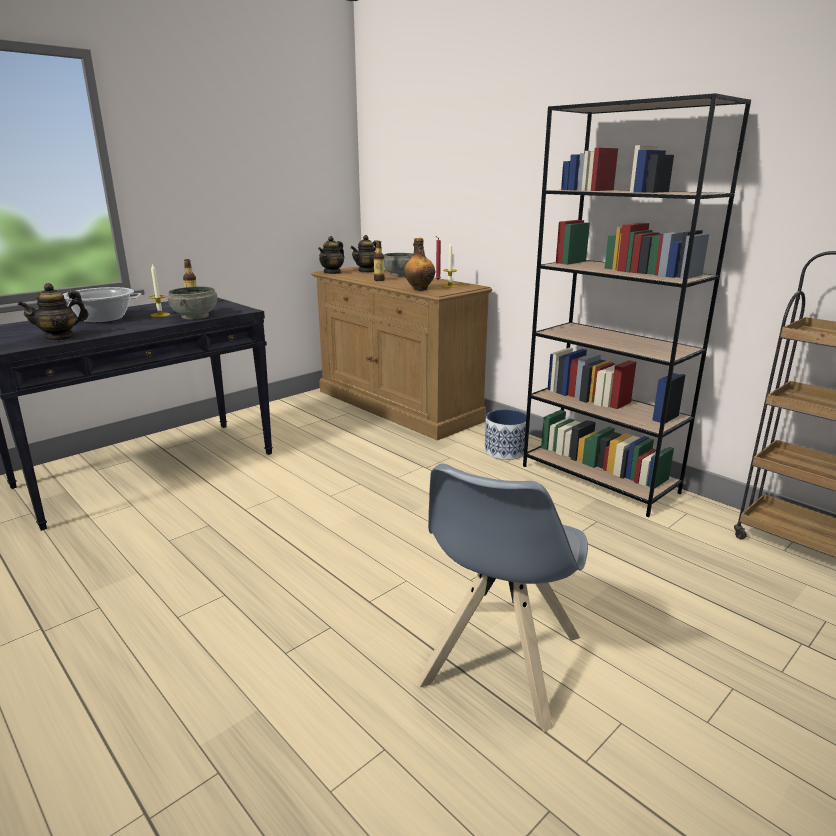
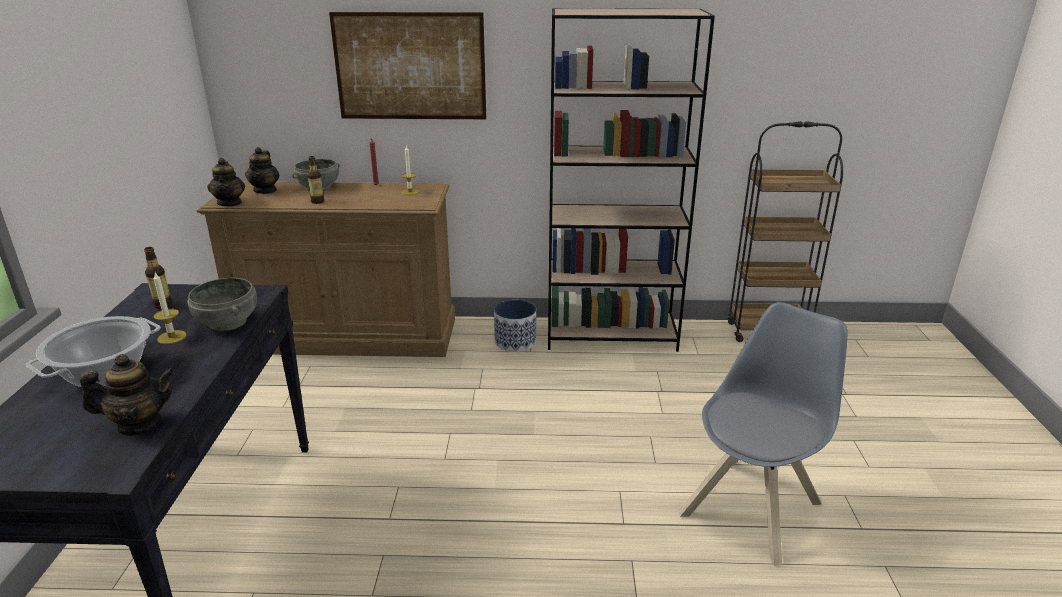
camera: 45 degrees left, 5 degrees up
(60, 337) = (140, 424): teapot -> teapot turned 105 degrees counterclockwise
(419, 289) = (393, 204): bottle -> none
(477, 175) = (410, 66): none -> picture
(499, 663) = (753, 506): grey chair -> grey chair turned 120 degrees counterclockwise

